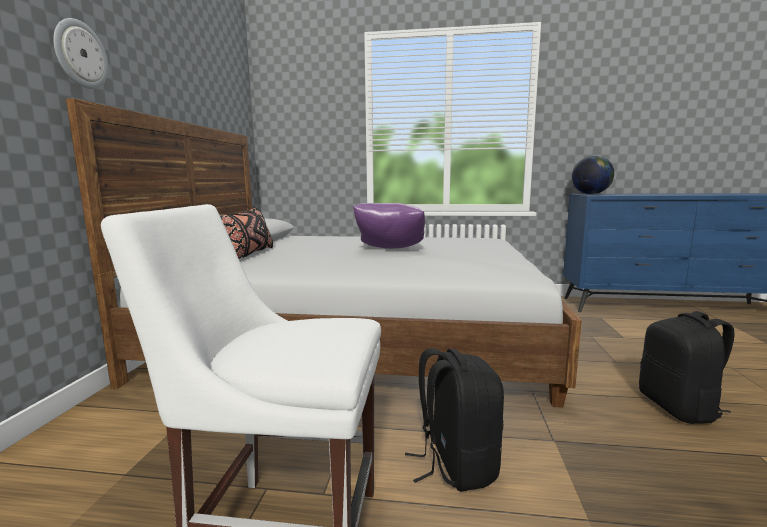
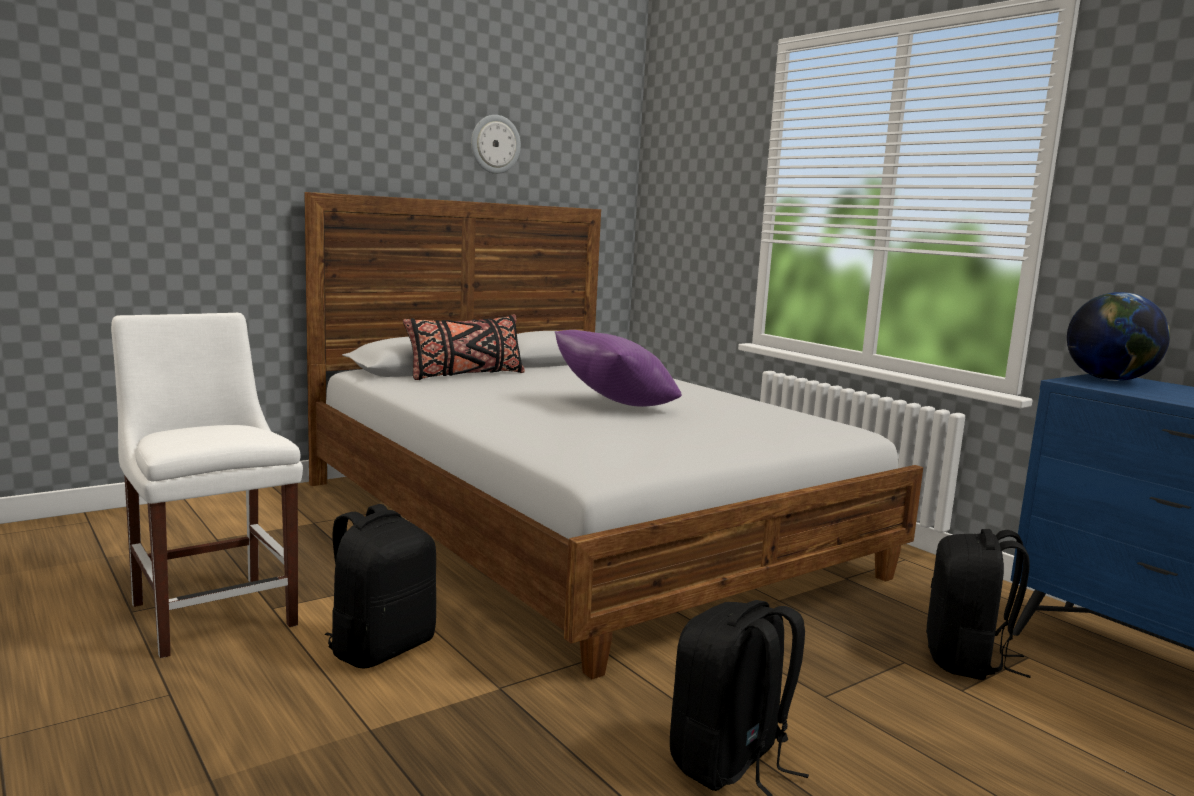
camera: 45 degrees right, 0 degrees up
(80, 54) = (334, 144): wall clock -> wall clock (495, 144)
(597, 326) = (966, 660): none -> black backpack

